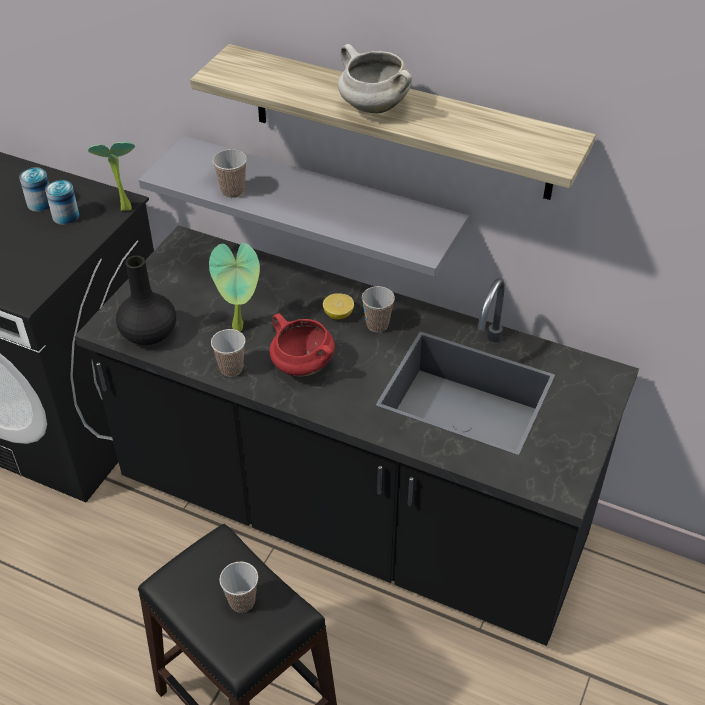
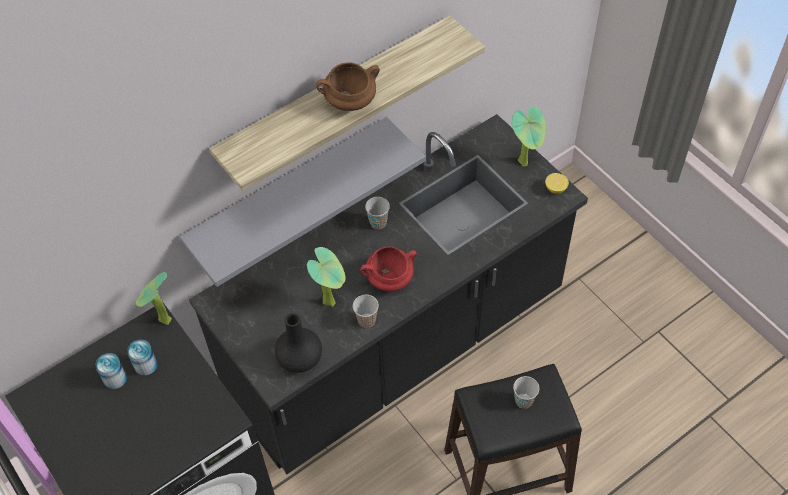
camera: 60 degrees left, 10 degrees up
(233, 191) = (272, 230): cup -> none
(338, 314) = (354, 239): lemon -> lemon (555, 188)
(372, 107) = (349, 102): white cooking pot -> brown cooking pot
(584, 427) = (525, 162): none -> potted plant

